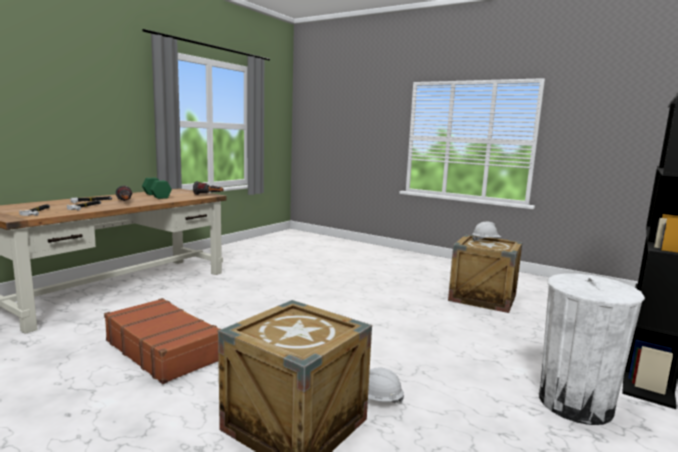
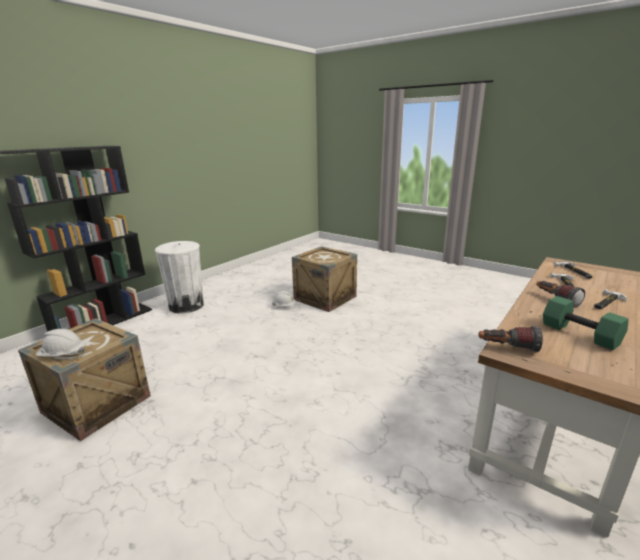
camera: 175 degrees left, 10 degrees up
(164, 350) = (415, 330): brown suitcase -> none

